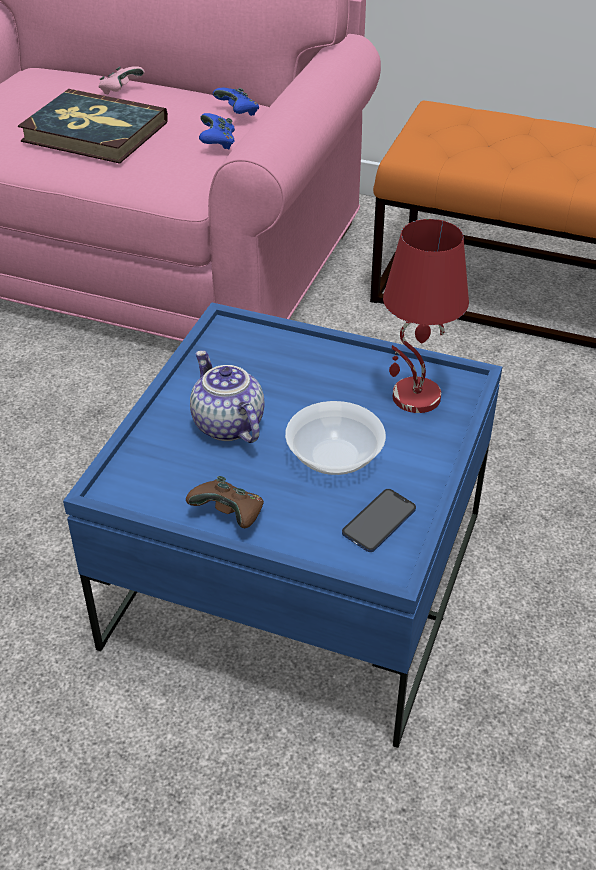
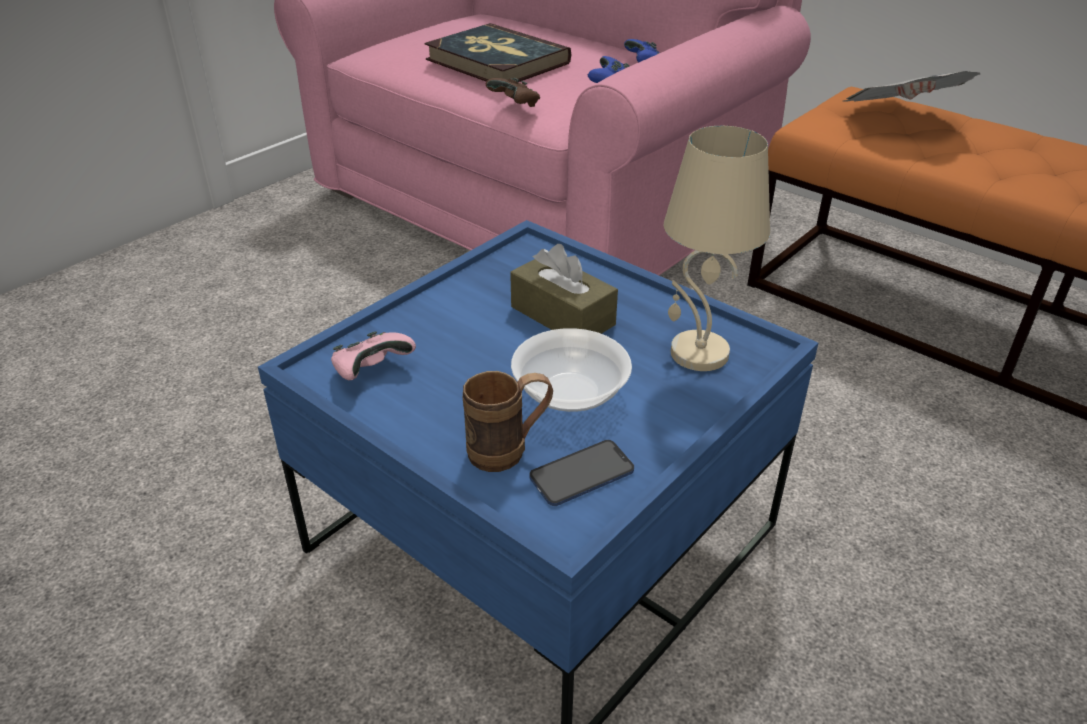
camera: 20 degrees right, 5 degrees down
(121, 91) = (543, 36): pink game controller -> pink game controller (372, 371)
(226, 425) = (471, 335): teapot -> none
(229, 515) = (418, 425): brown game controller -> brown game controller (515, 105)
(291, 389) = (562, 316): none -> brown tissue box
(314, 518) = (509, 451): none -> brown mug
(415, 398) = (697, 353): red table lamp -> beige table lamp
(479, 132) = (900, 119): none -> newspaper

